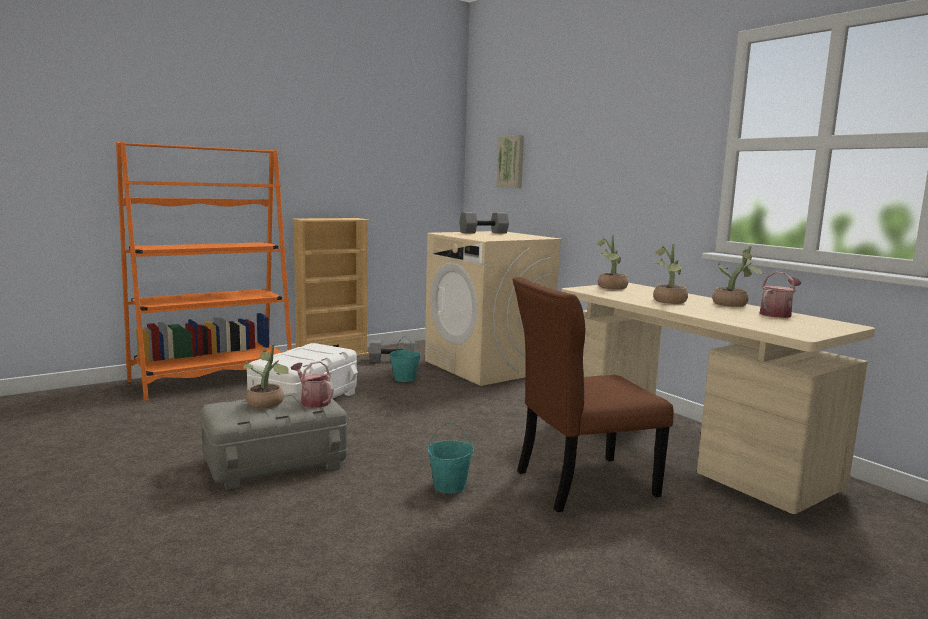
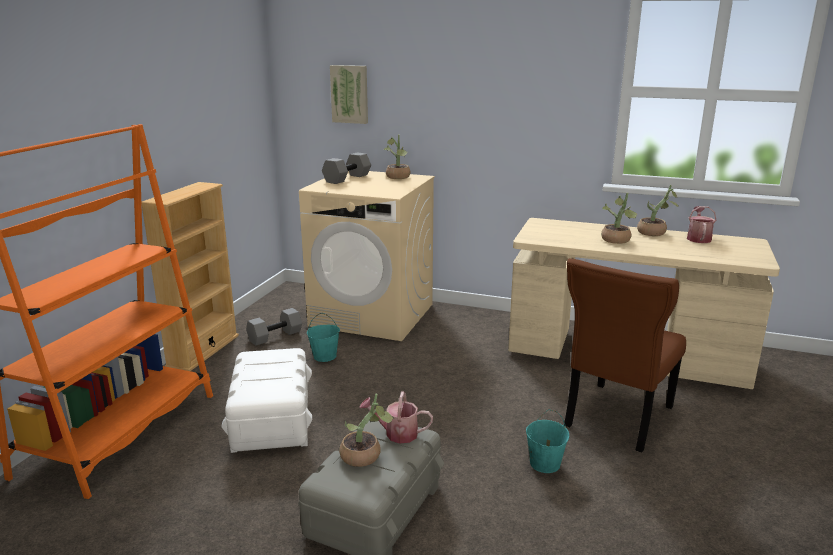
camera: 35 degrees left, 10 degrees up
(610, 288) = (542, 230): potted plant -> potted plant (397, 177)

